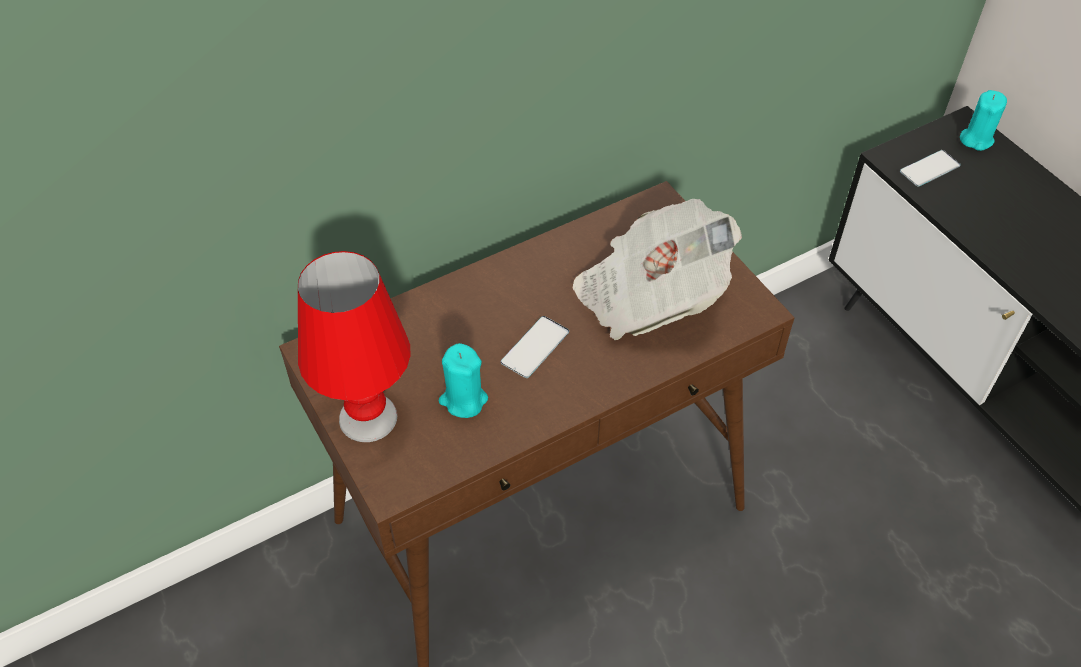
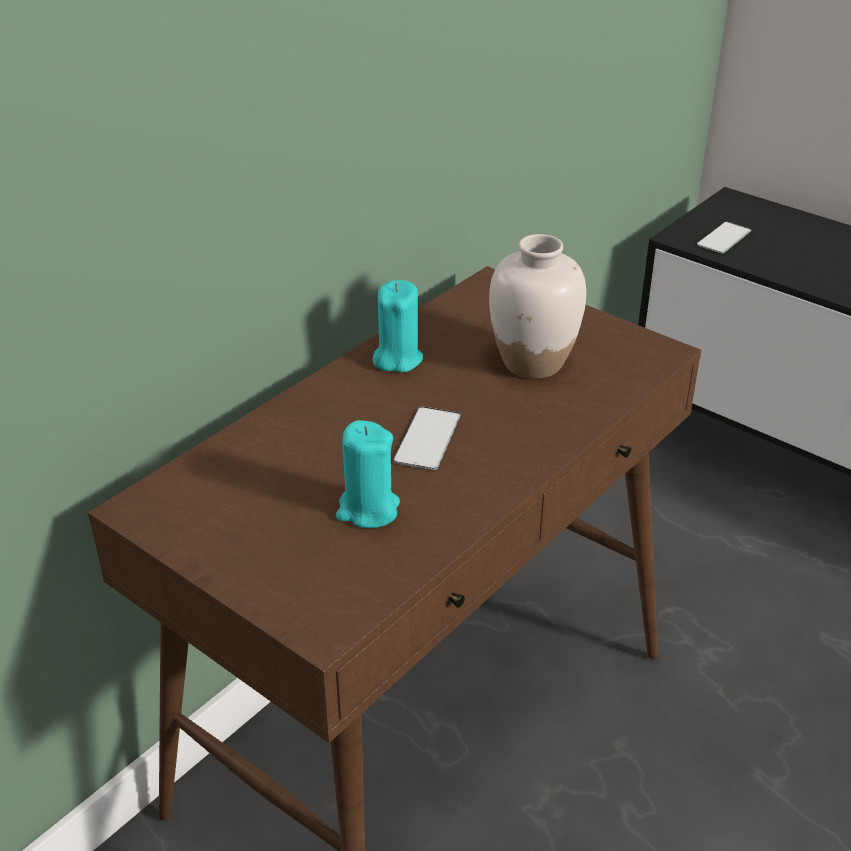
camera: 20 degrees left, 15 degrees down
(369, 417) = (251, 558): red table lamp -> none
(650, 295) = (532, 363): newspaper -> white vase
(976, 139) = (751, 209): turquoise candle -> turquoise candle (397, 359)

